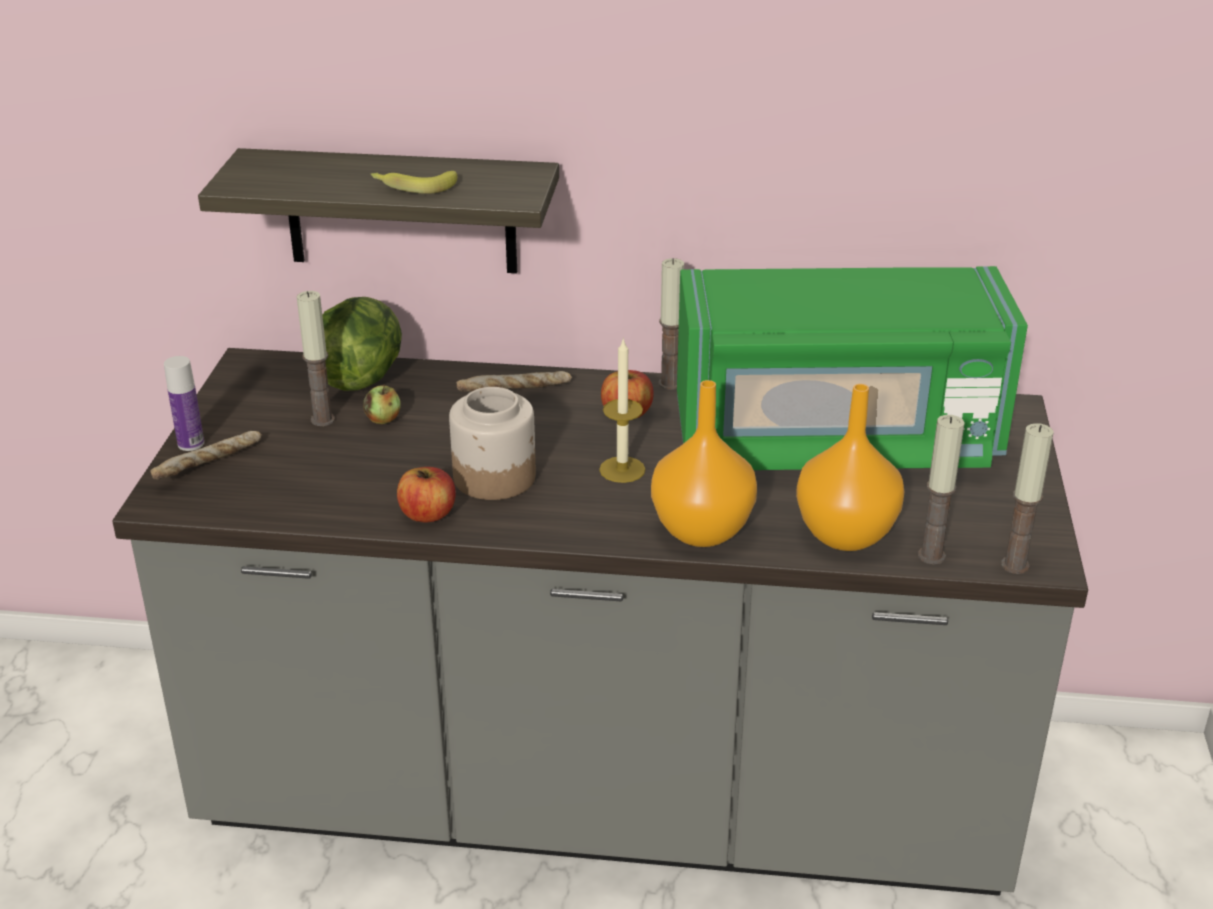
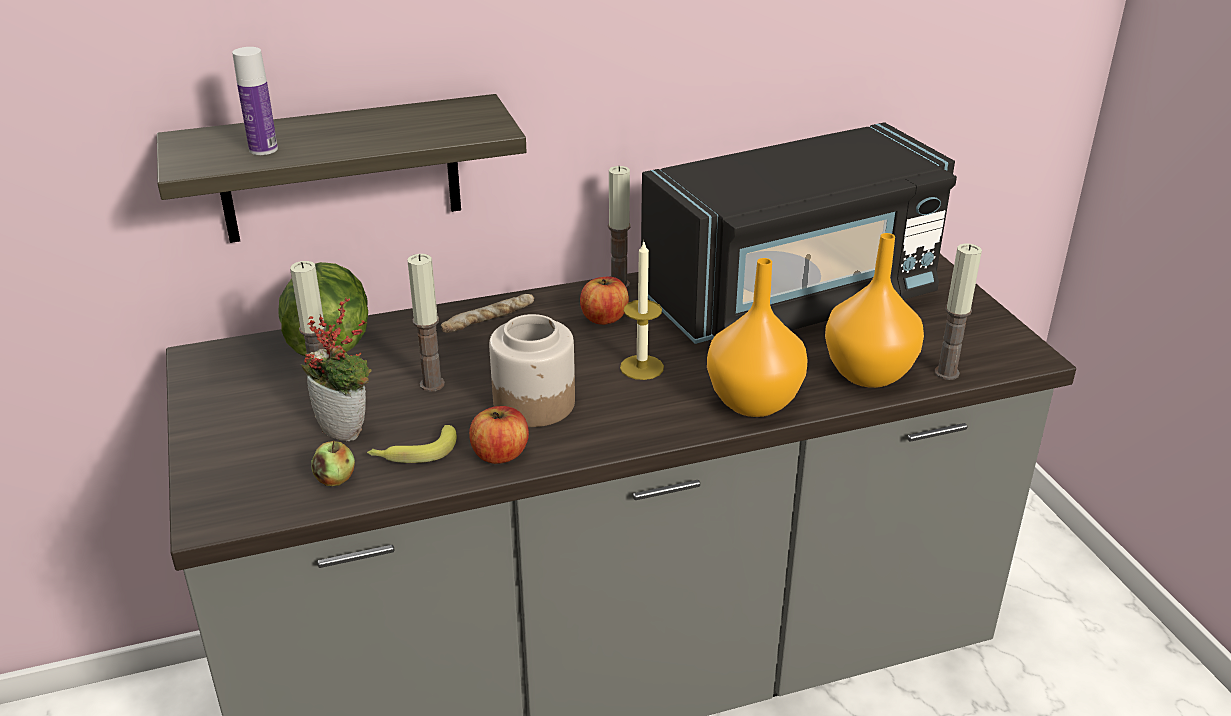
camera: 25 degrees left, 0 degrees up
(191, 444) = (200, 450): bottle -> bottle (263, 149)
(209, 466) = (239, 468): bread -> none
(318, 457) = (347, 429): none -> potted plant
(383, 419) = (384, 377): apple -> apple (335, 479)
(413, 186) = (380, 136): banana -> banana (413, 452)
(836, 440) = (793, 299): green microwave -> black microwave
(1015, 565) = (1011, 363): candle -> candle (432, 384)

